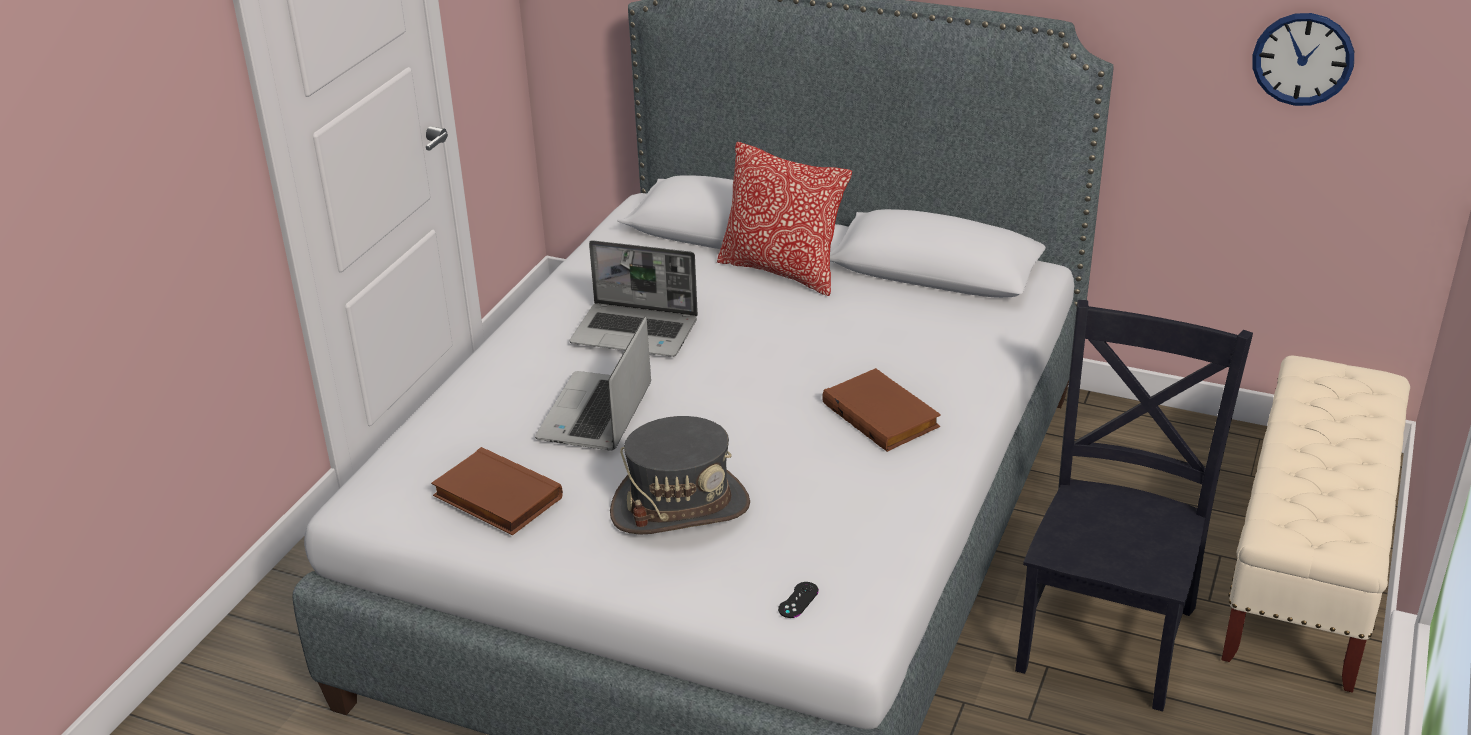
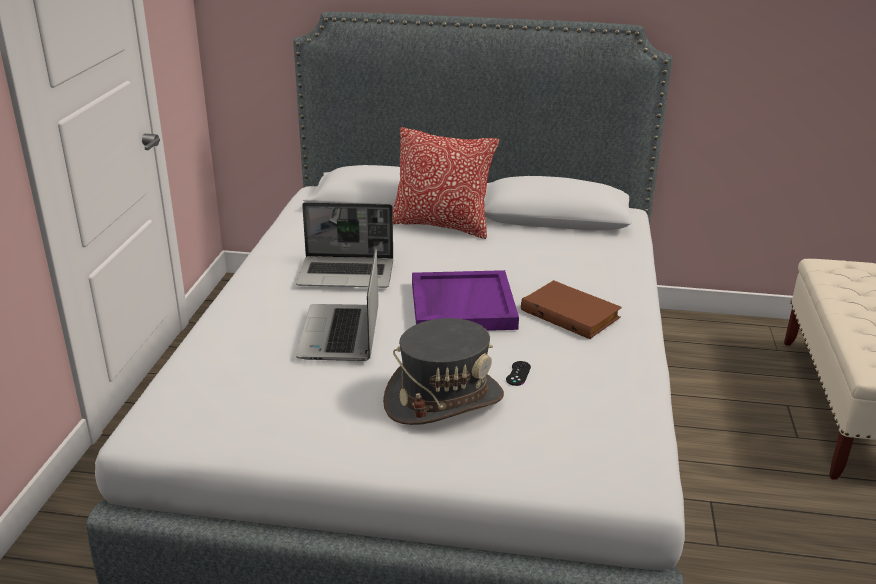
camera: 15 degrees left, 5 degrees down
(495, 498) = (276, 410): brown book -> none
(754, 389) = (461, 305): none -> purple tray
(798, 600) = (582, 462): black game controller -> black game controller (518, 373)
(1109, 632) = (742, 470): black chair -> none
(1303, 59) = (804, 43): wall clock -> none

